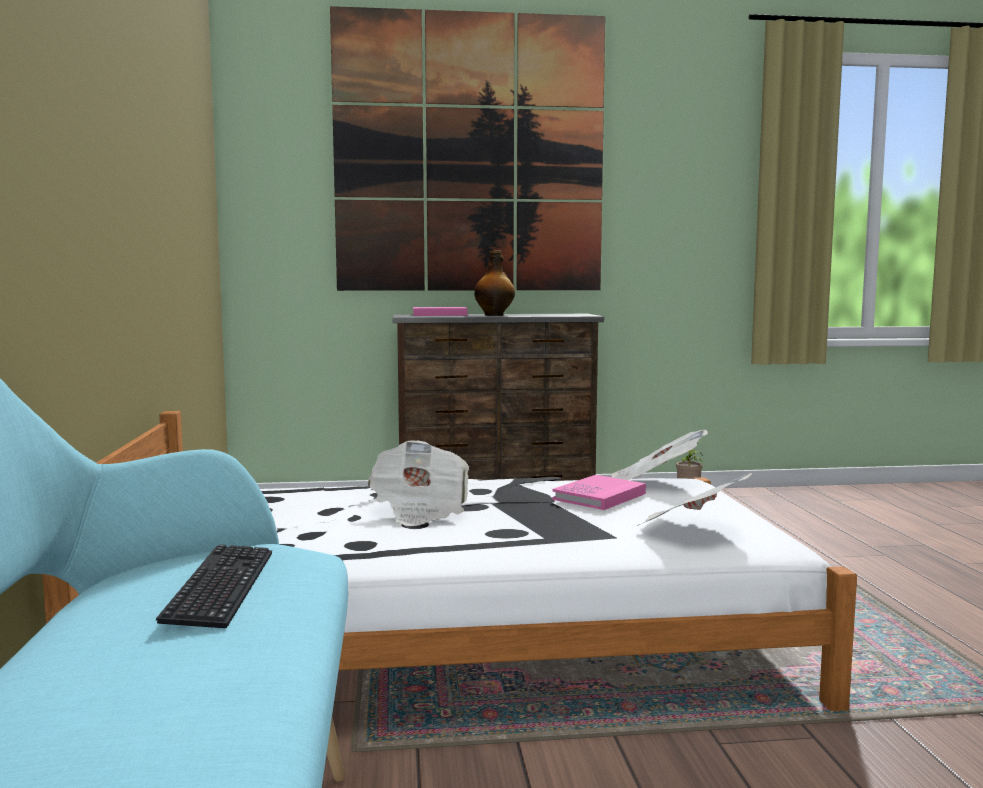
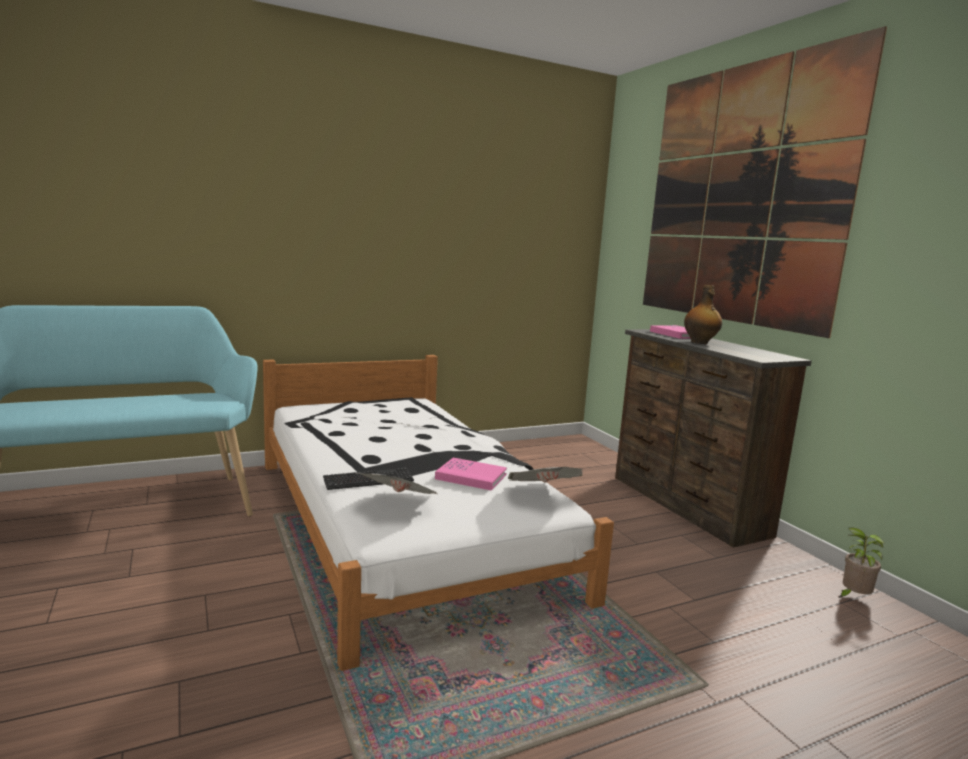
camera: 70 degrees right, 5 degrees up
(221, 588) = (175, 400): keyboard -> keyboard (368, 480)
(419, 511) = (402, 437): newspaper -> none

